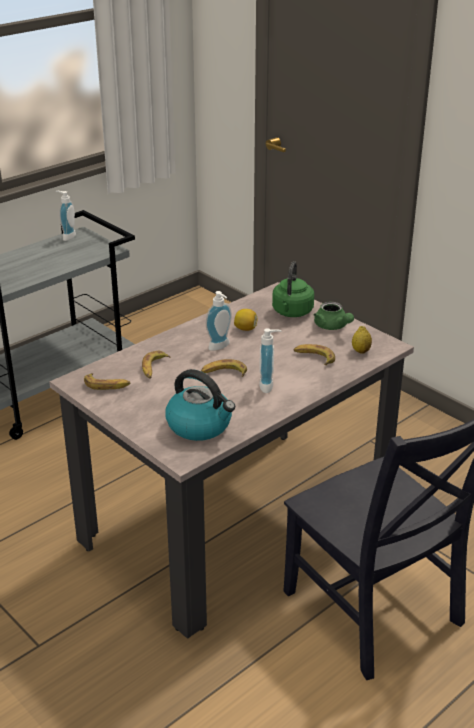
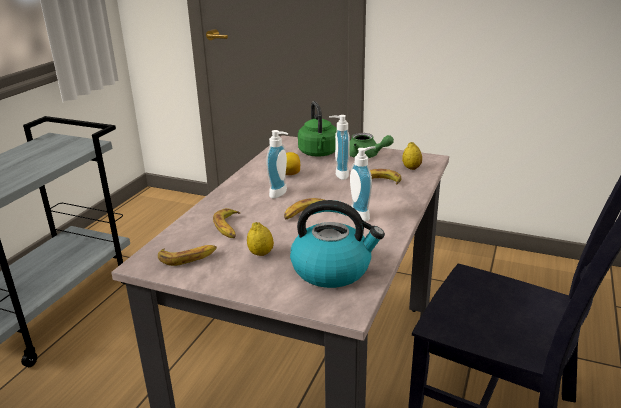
camera: 25 degrees left, 5 degrees down
(67, 236) = (36, 142): soap dispenser -> soap dispenser (339, 175)
(160, 397) = (261, 253): none -> lemon

